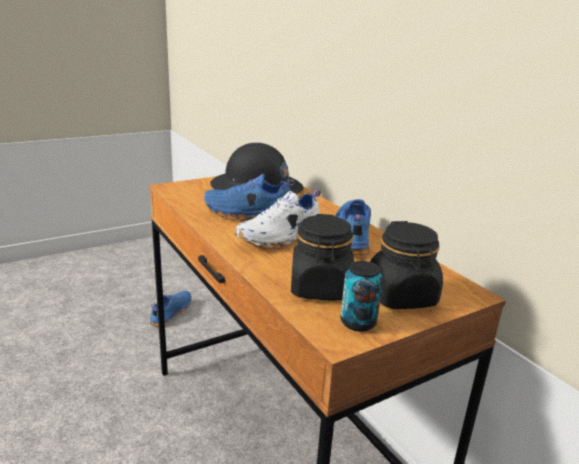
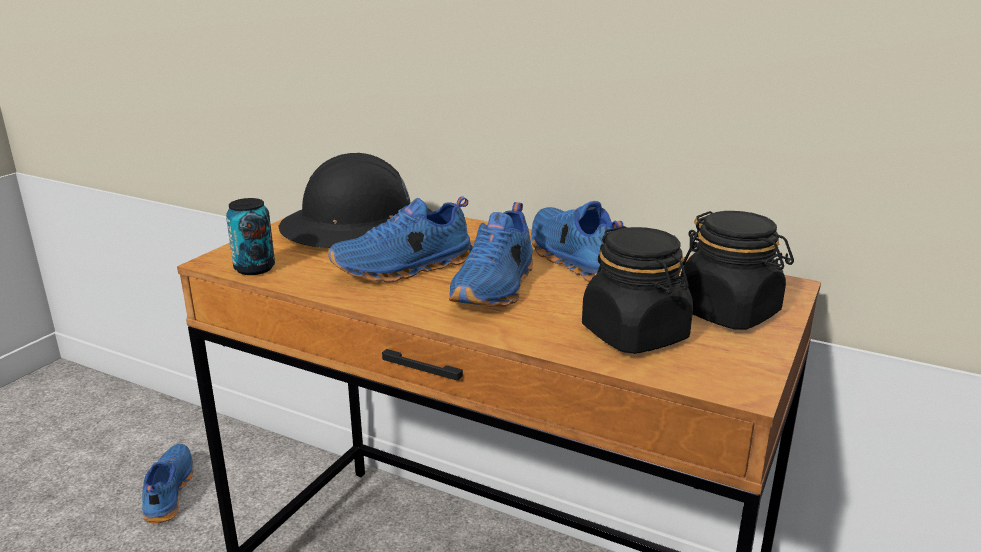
camera: 30 degrees left, 0 degrees up
(281, 239) = (497, 288): white shoe -> blue shoe
(358, 322) = (731, 359): can -> can (254, 268)

